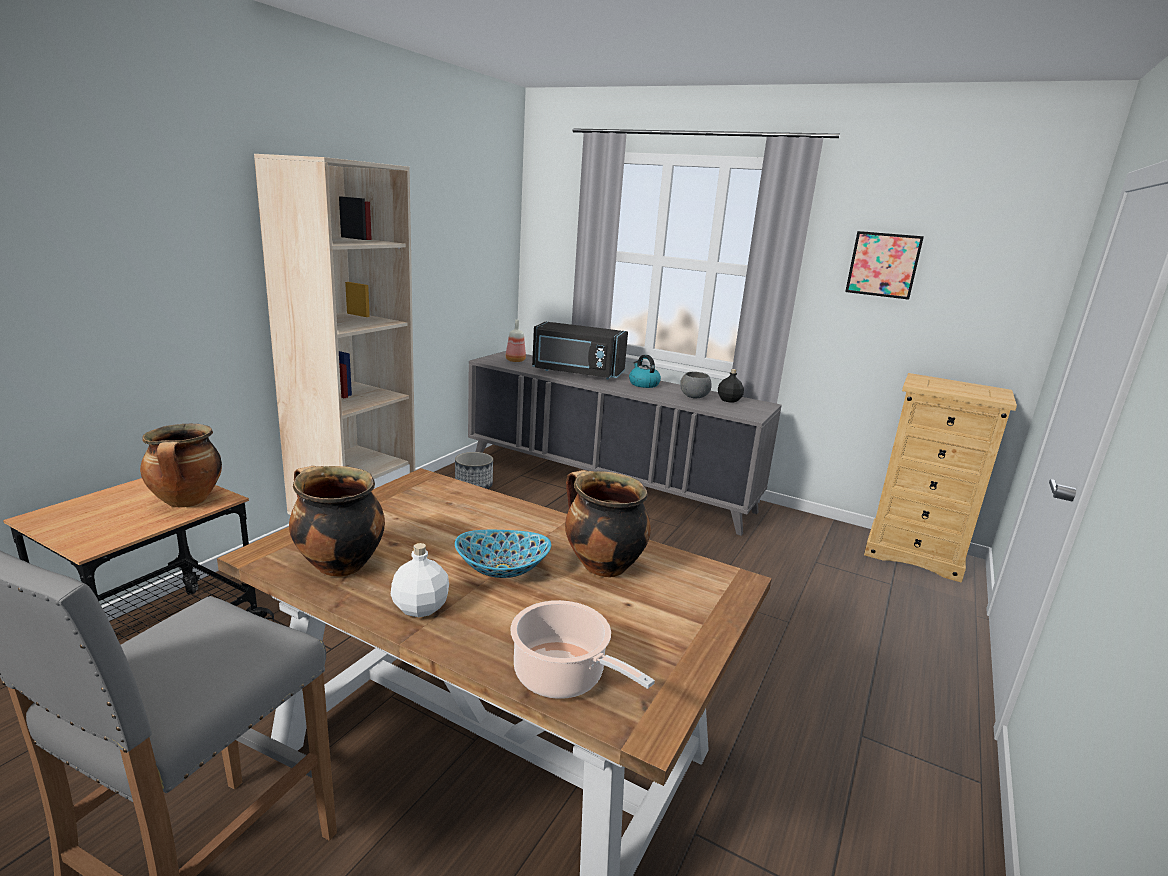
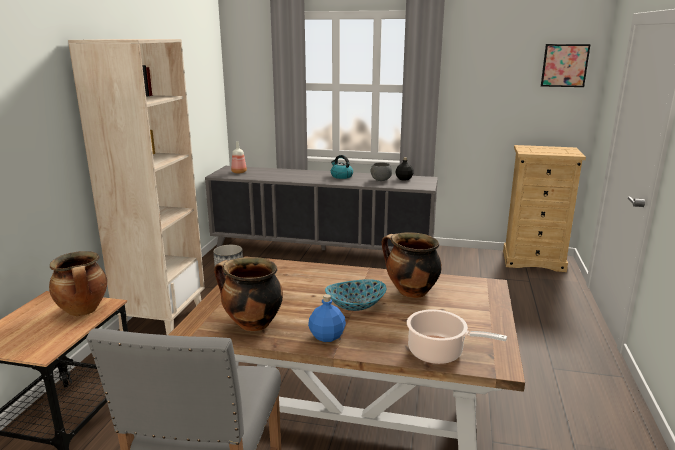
camera: 15 degrees left, 0 degrees up
(421, 608) = (327, 336): white bottle -> blue bottle
(577, 372) = (290, 175): black microwave -> none
(883, 265) = (490, 76): picture -> picture (564, 65)

